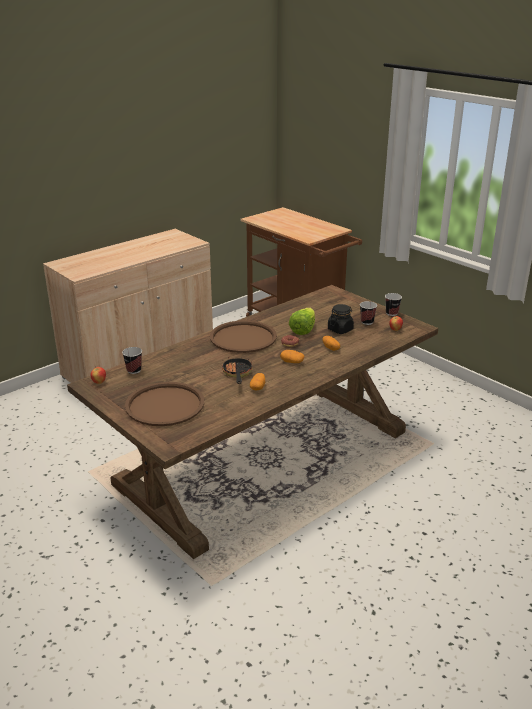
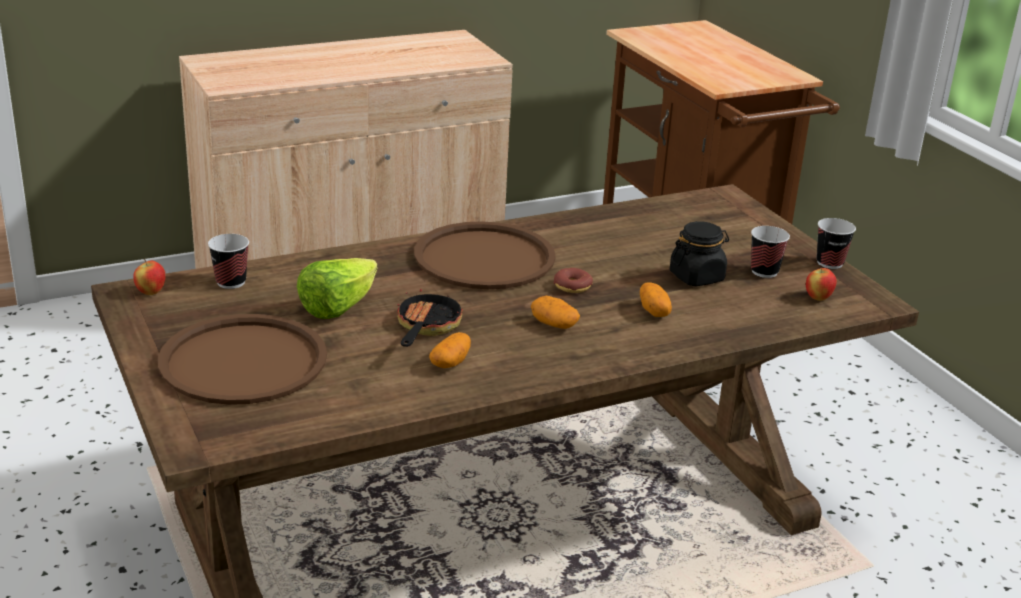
camera: 15 degrees right, 0 degrees up
(303, 330) = (617, 263): lettuce -> lettuce (337, 307)

